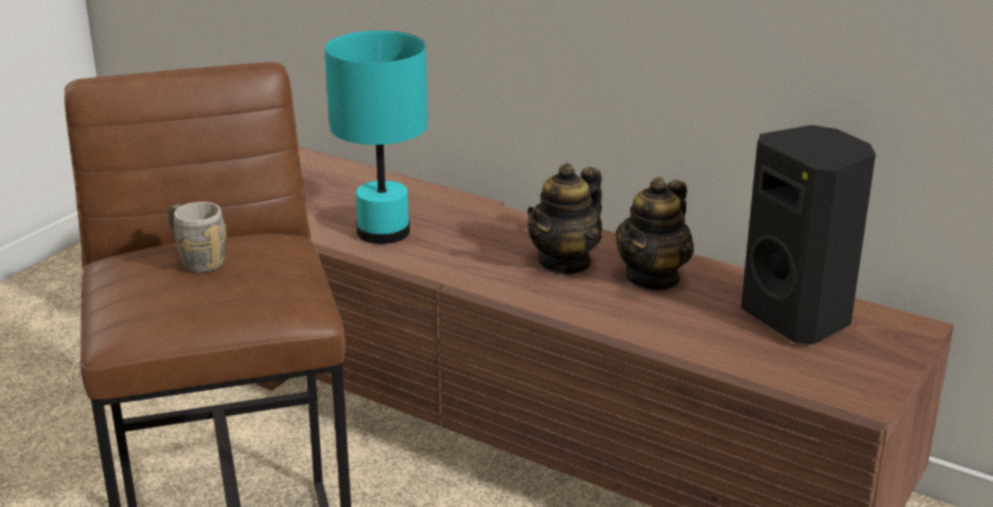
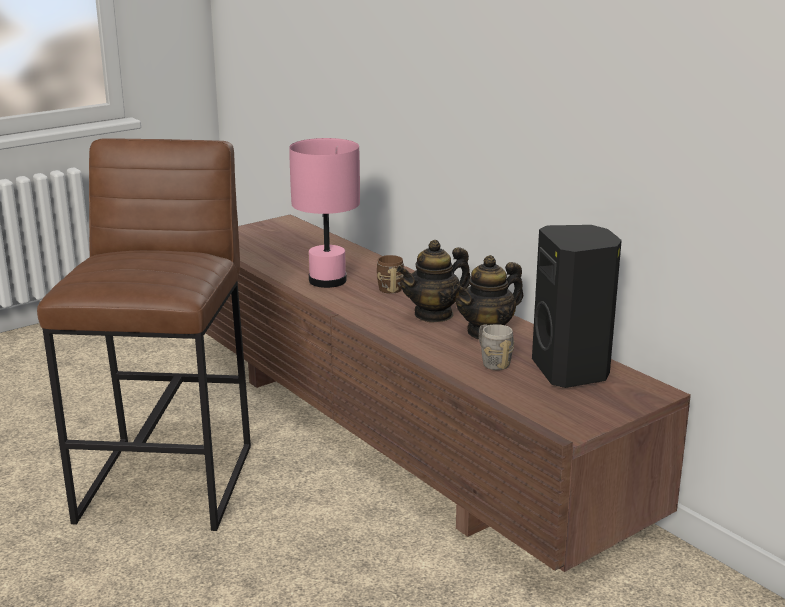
camera: 20 degrees right, 5 degrees down
(197, 260) = (139, 257): grey mug -> grey mug (492, 362)
(384, 232) = (328, 281): turquoise table lamp -> pink table lamp
(473, 229) = (389, 287): none -> brown mug

